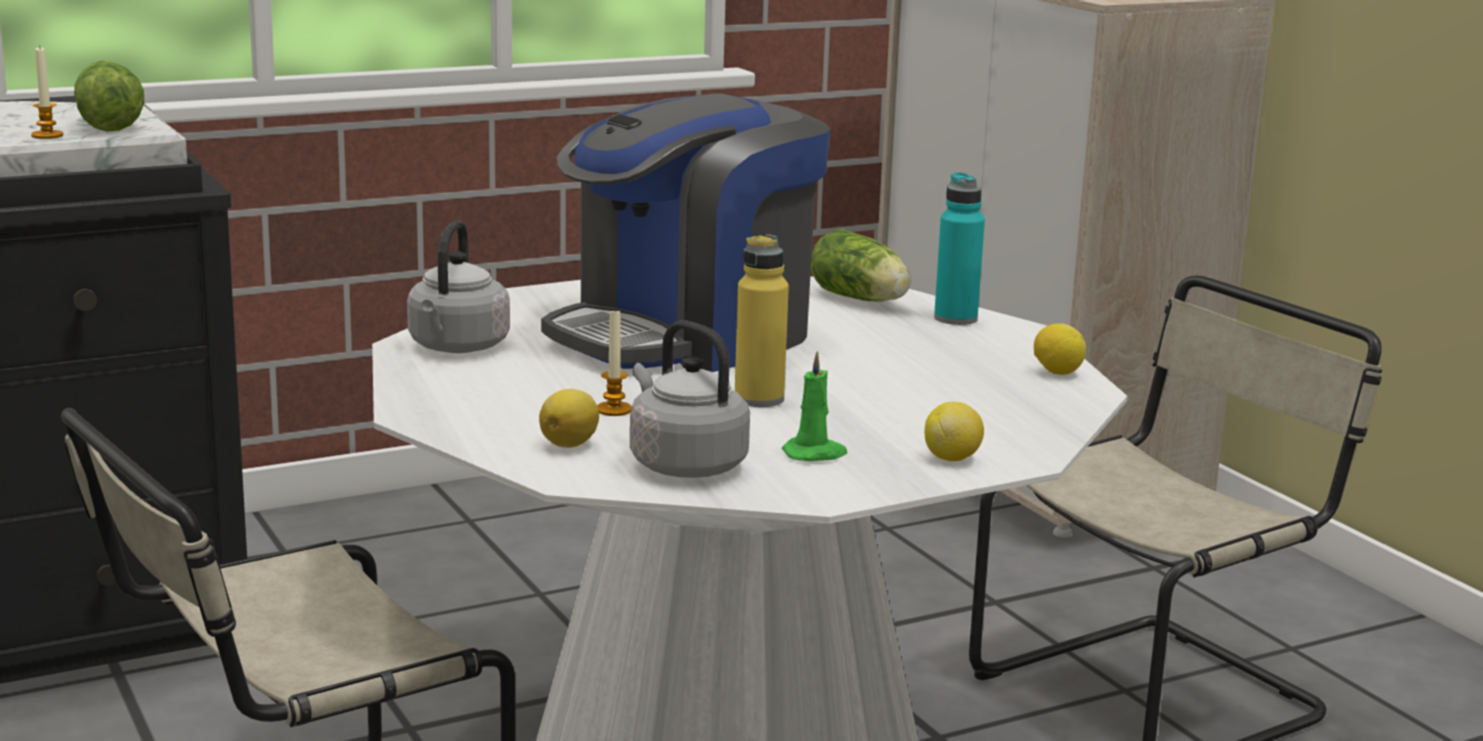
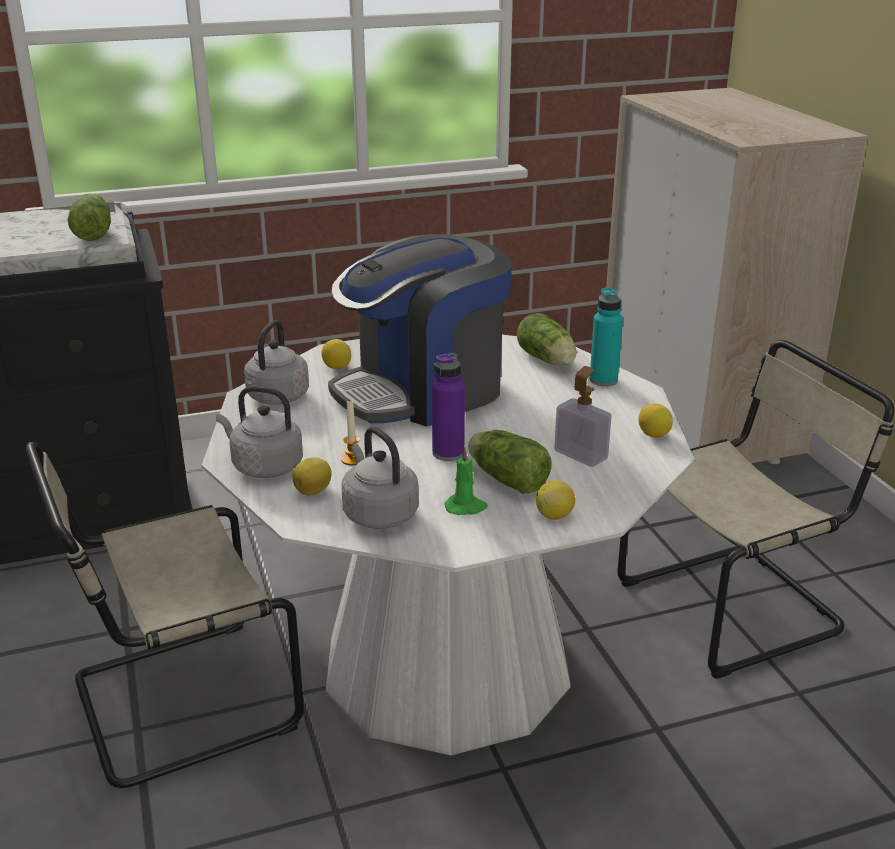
camera: 10 degrees right, 10 degrees up
(47, 135) = (52, 244): candle -> none
(476, 420) = (264, 466): none -> grey kettle
(537, 313) = (337, 367): none -> lemon
(759, 399) = (448, 453): yellow bottle -> purple bottle
(860, 423) = (505, 478): none -> lettuce
(960, 395) = (580, 454): none -> soap dispenser

